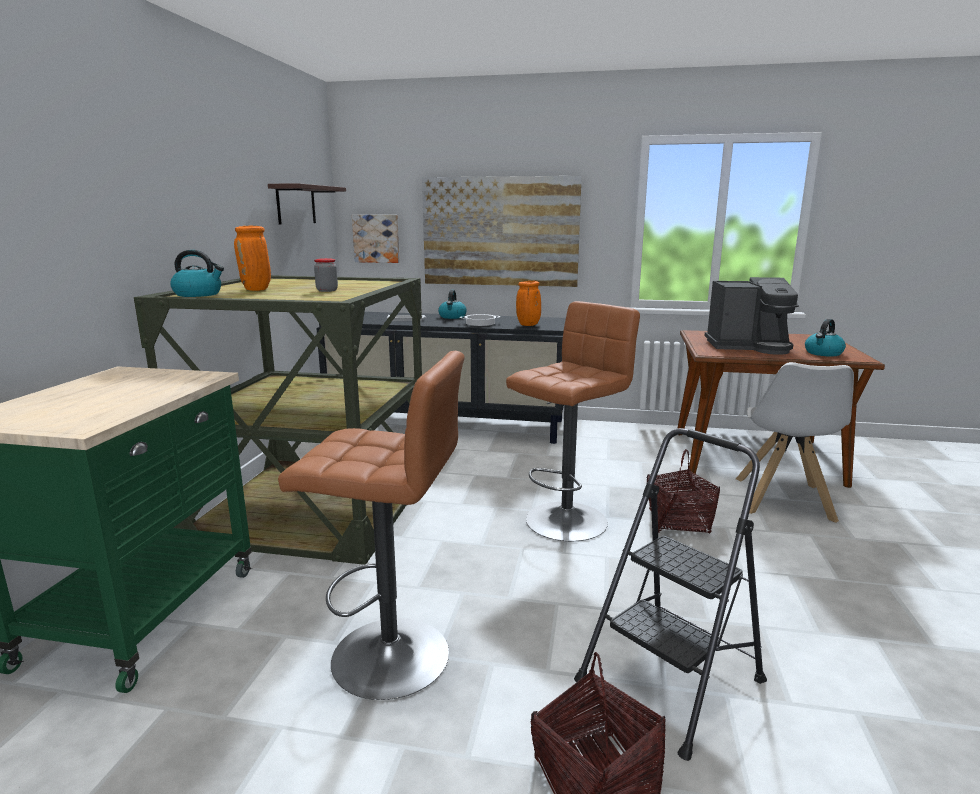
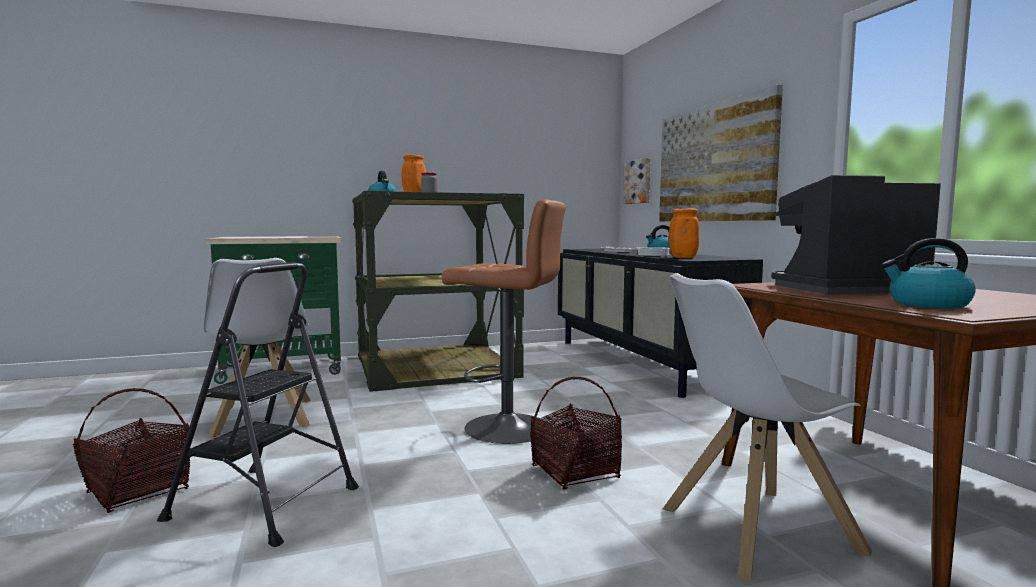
camera: 60 degrees right, 10 degrees down
(296, 204) = (554, 153): shelf -> none
(391, 657) = (263, 419): brown stool -> chair
(749, 346) = (845, 289): coffee machine -> coffee machine turned 105 degrees clockwise

